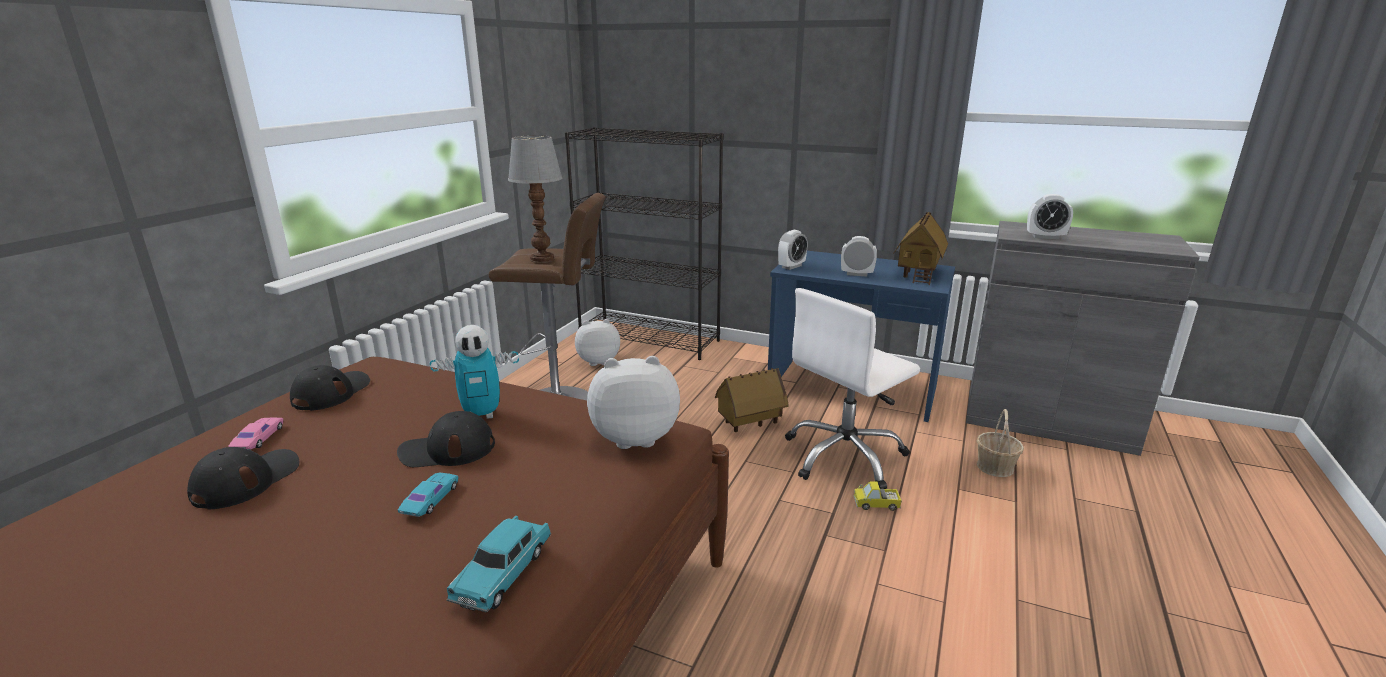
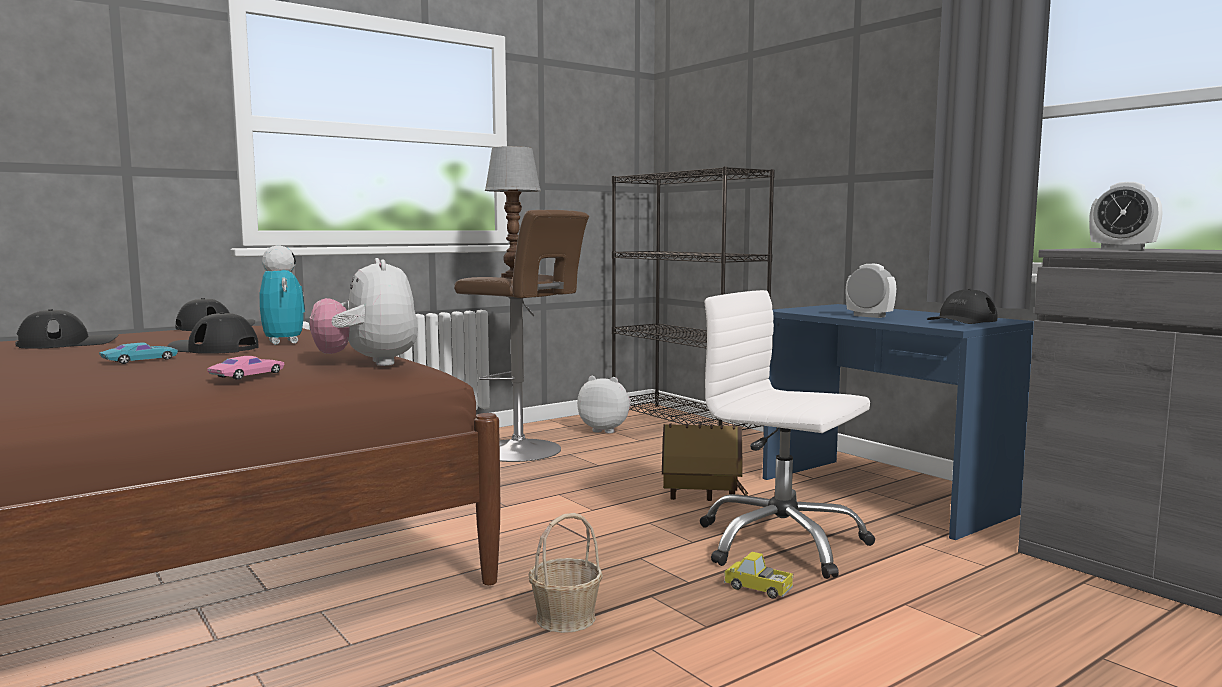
camera: 30 degrees right, 15 degrees down
(258, 438) = (121, 335): pink toy car -> pink toy car (247, 375)
(482, 414) = (283, 342): toy robot -> toy robot turned 135 degrees counterclockwise
(503, 574) = (91, 387): turquoise toy car -> none
(634, 437) = (368, 364): plush toy -> plush toy turned 135 degrees counterclockwise
(791, 266) = (797, 309): alarm clock -> none
(844, 456) = (780, 544): white office chair -> white office chair turned 45 degrees clockwise
(918, 273) = (962, 320): toy house -> black cap
(995, 467) = (1000, 598): basket -> basket (565, 618)

